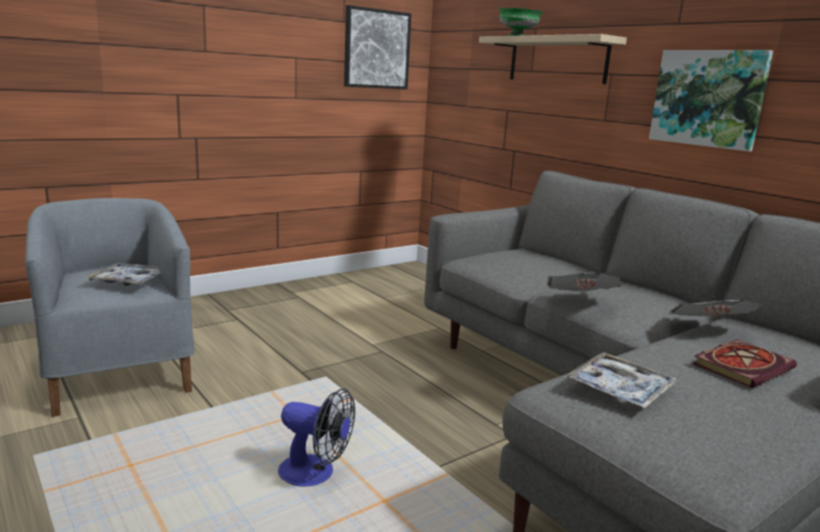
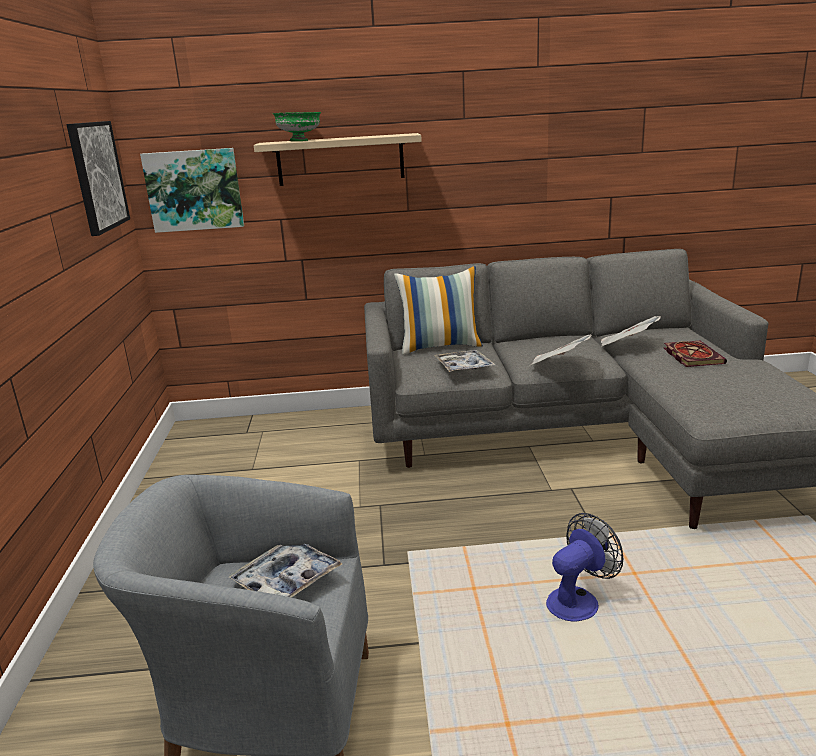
camera: 55 degrees left, 5 degrees up
(550, 257) = (440, 346): none -> pillow
(619, 389) = (716, 397): tray -> tray (464, 367)
(708, 98) = (504, 178): picture -> picture (194, 190)

